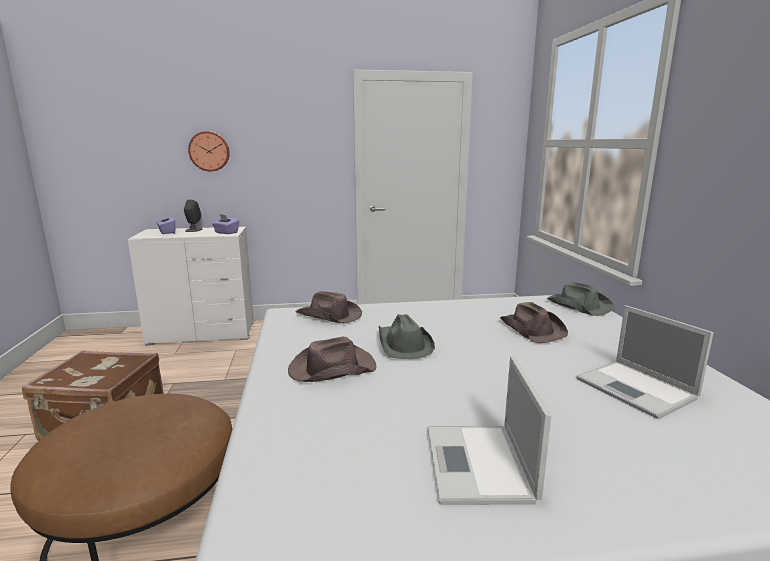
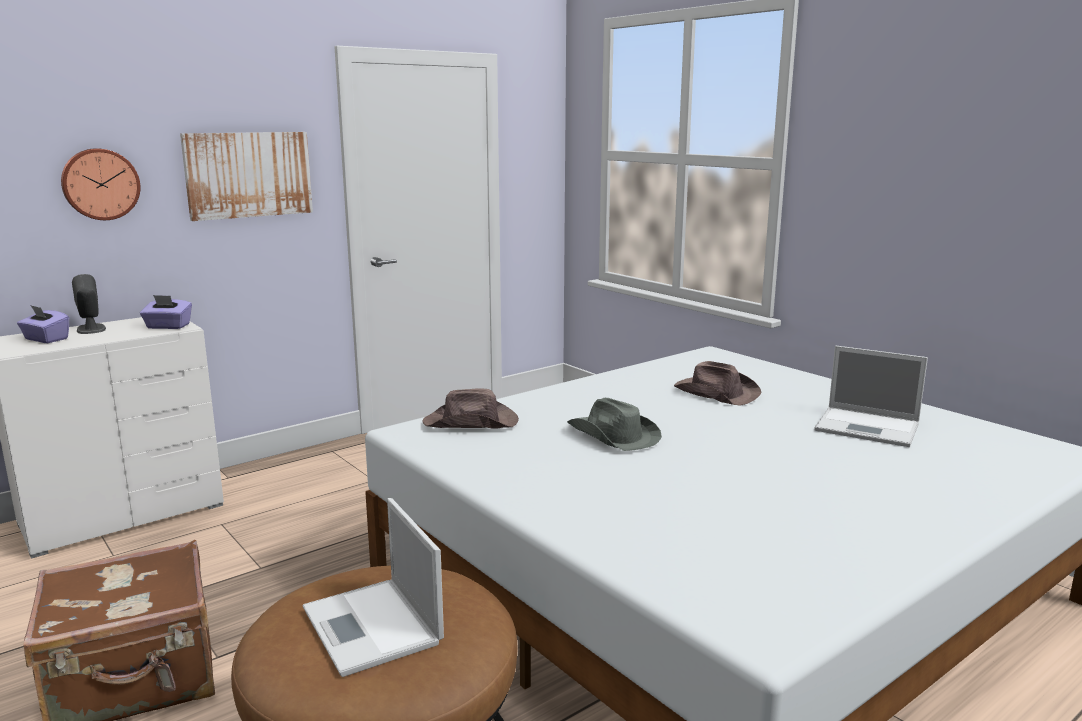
camera: 30 degrees left, 0 degrees up
(293, 149) = (248, 174): none -> picture
(331, 368) = (576, 477): brown hat -> none
(479, 465) = (833, 517): laptop -> laptop (373, 627)
(578, 305) = (725, 359): grey hat -> none

